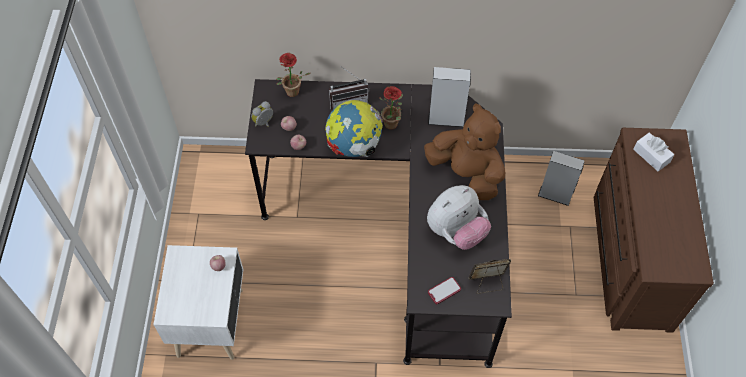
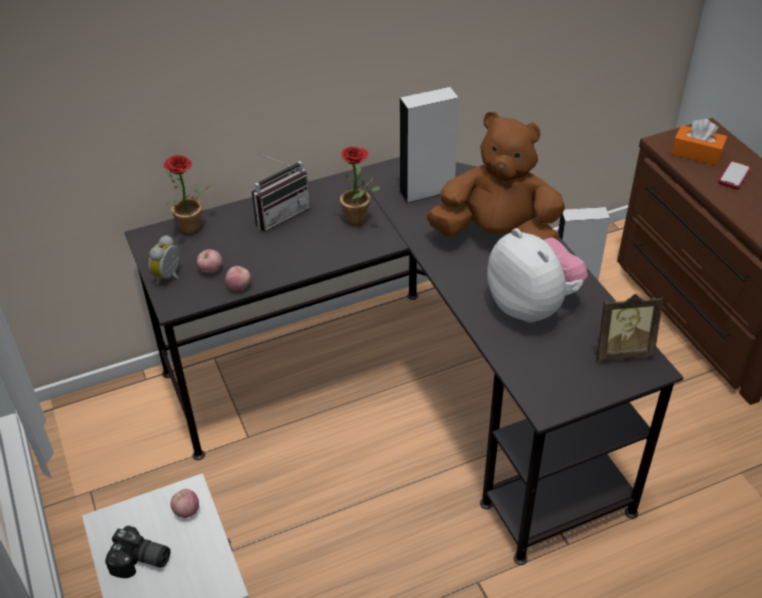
camera: 25 degrees left, 15 degrees down
(184, 285) = (141, 562): none -> camera
(354, 145) = (321, 259): globe -> none
(444, 291) = (570, 382): phone -> phone (734, 176)
(456, 231) = (532, 306): plush toy -> plush toy turned 60 degrees counterclockwise
(487, 284) = (621, 351): picture frame -> picture frame turned 150 degrees counterclockwise
(651, 156) = (697, 153): white tissue box -> orange tissue box

